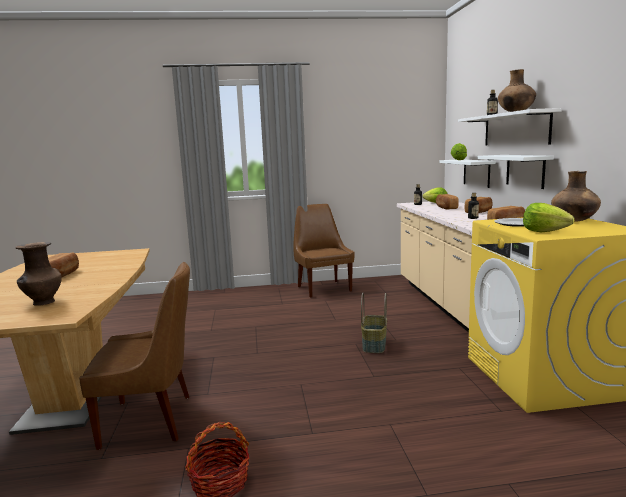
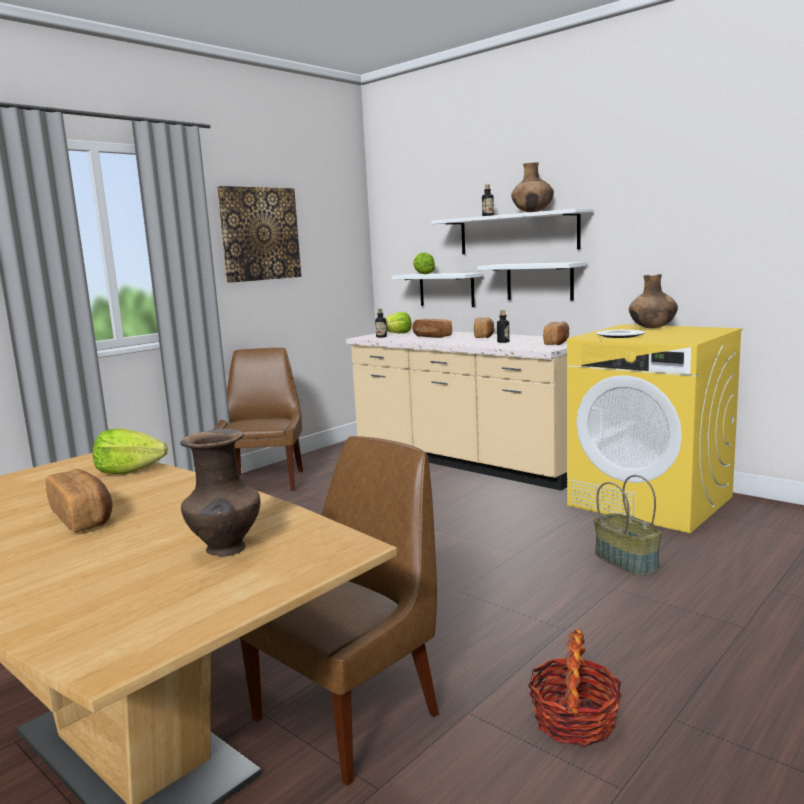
camera: 40 degrees left, 0 degrees up
(323, 288) = (265, 481): brown chair -> brown chair turned 60 degrees clockwise
(347, 130) = (259, 234): none -> picture
(375, 345) = (457, 523): basket -> basket (627, 561)
(544, 231) = (669, 338): lettuce -> lettuce (129, 471)

